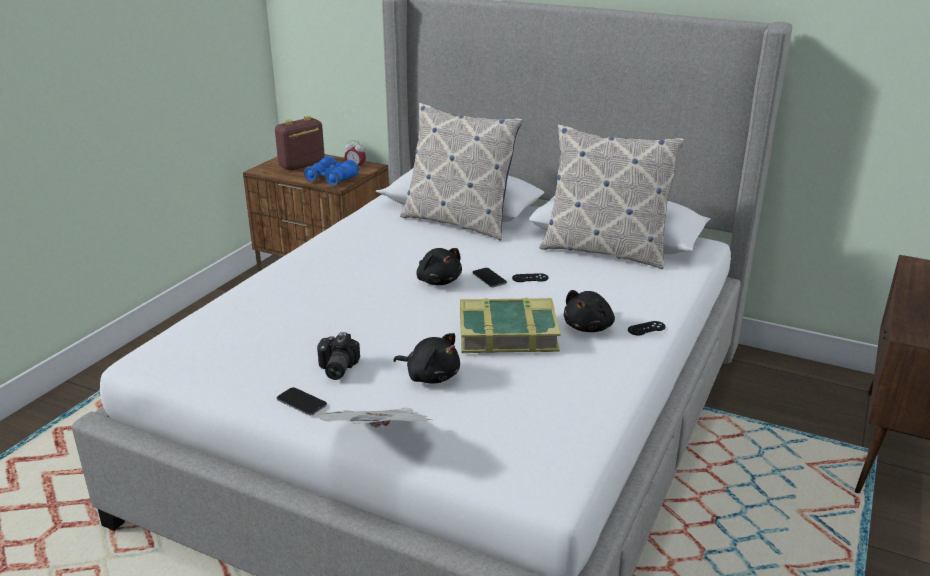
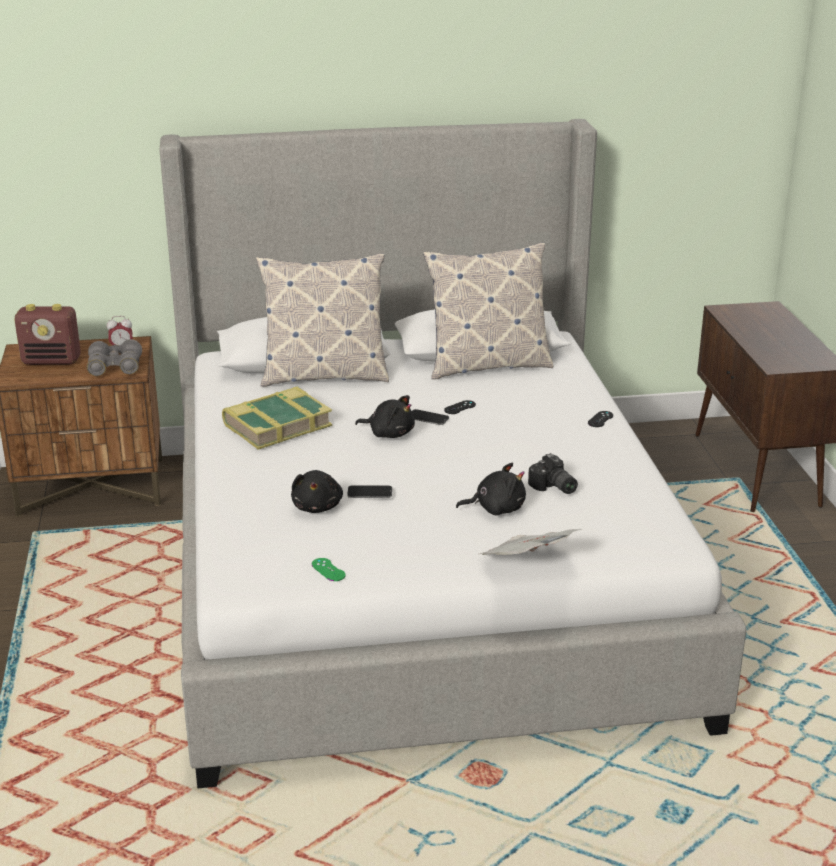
camera: 35 degrees left, 0 degrees up
(220, 375) = (328, 570): none -> green game controller
(301, 165) = (52, 361): radio -> radio turned 105 degrees counterclockwise
(301, 402) = (429, 563): phone -> phone (369, 493)
(331, 179) = (115, 367): blue binoculars -> grey binoculars
(335, 369) = (415, 530): camera -> camera (553, 488)
(507, 333) = (507, 457): book -> book (277, 425)
(589, 327) = (559, 432): black plush toy -> black plush toy (317, 506)

